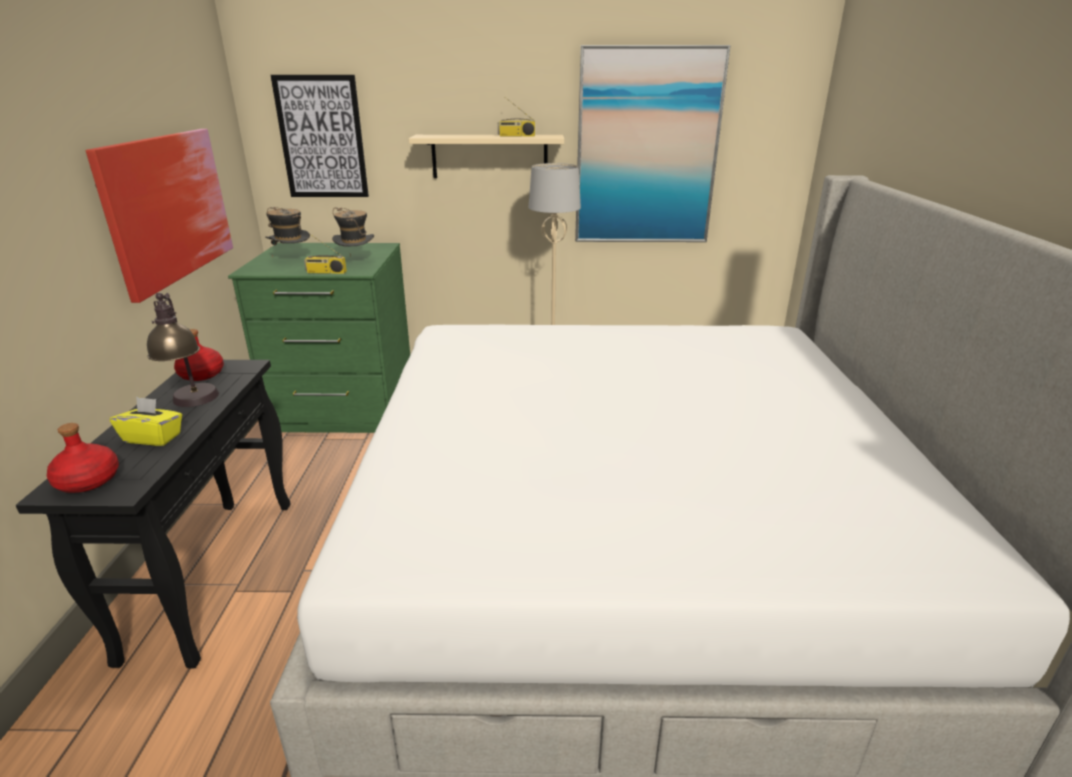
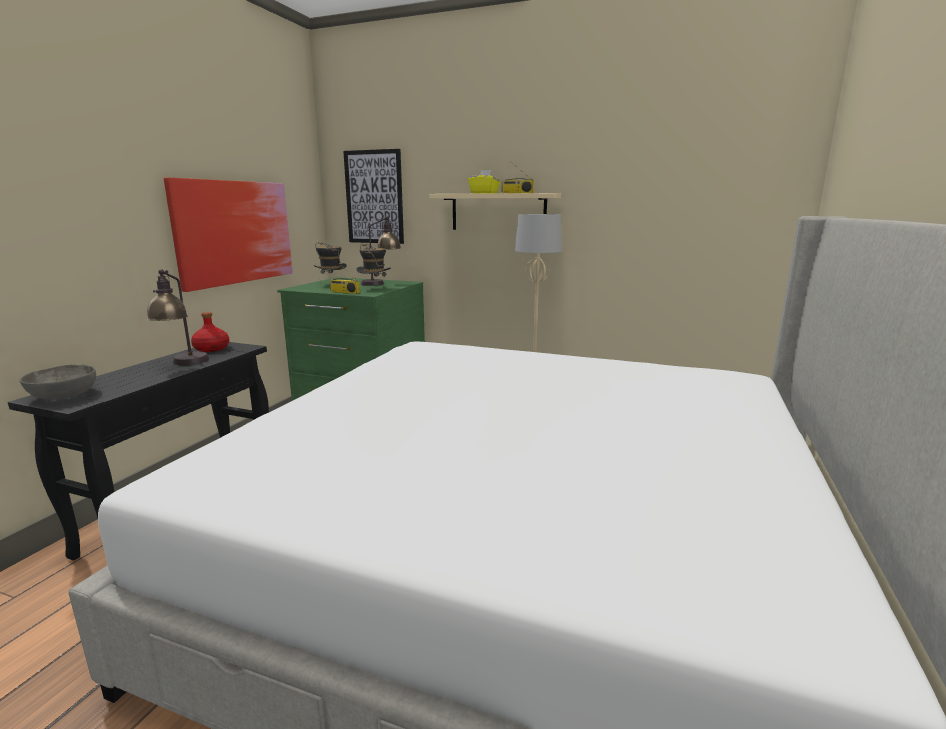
camera: 20 degrees right, 10 degrees down
(88, 481) = (63, 396): red bottle -> grey bowl
(153, 437) = (134, 378): yellow tissue box -> yellow tissue box (484, 193)
(353, 251) = (381, 283): none -> table lamp
(647, 149) = (637, 206): picture -> none

